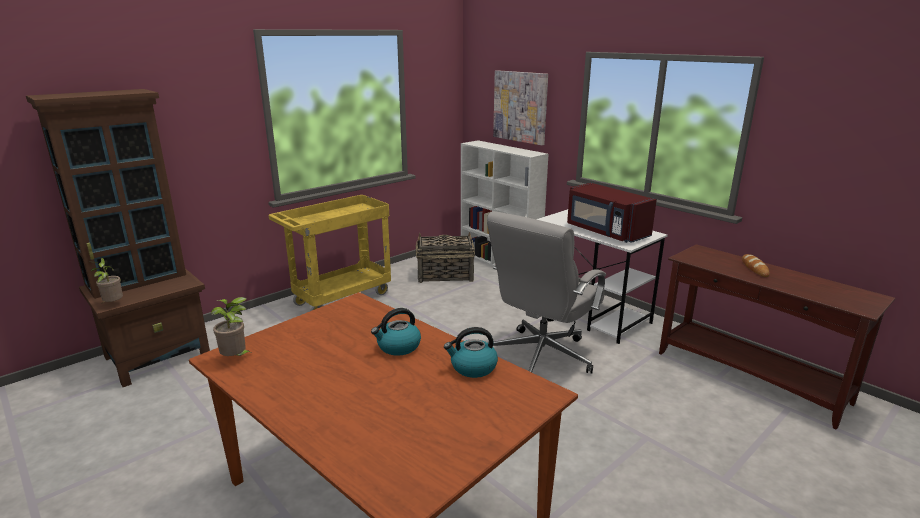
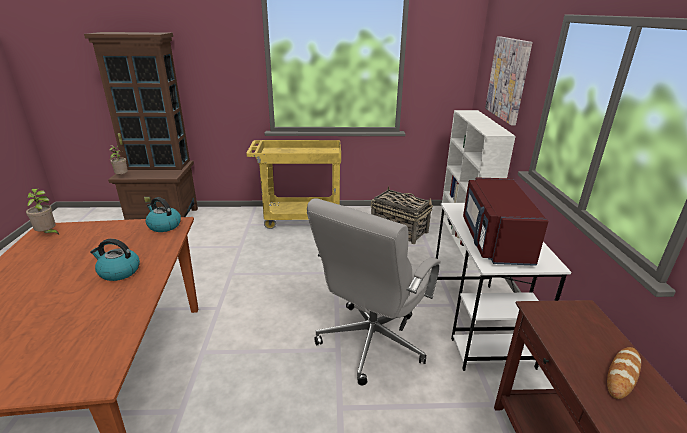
camera: 40 degrees right, 5 degrees up
(473, 367) = (113, 318): kettle -> kettle (164, 226)
(542, 355) = (372, 340): grey office chair -> grey office chair turned 45 degrees counterclockwise

